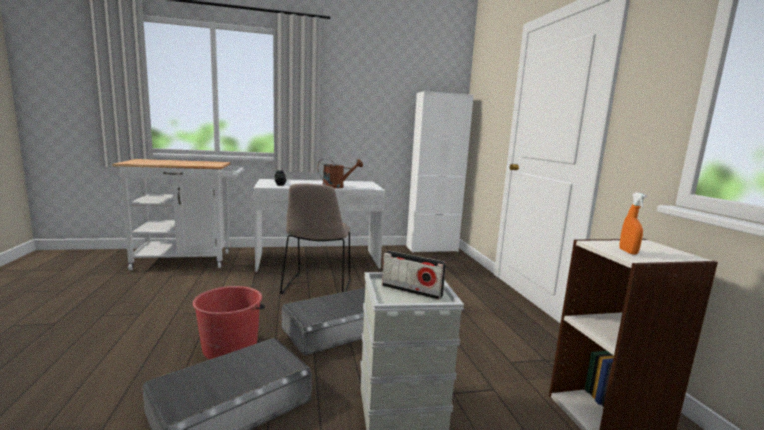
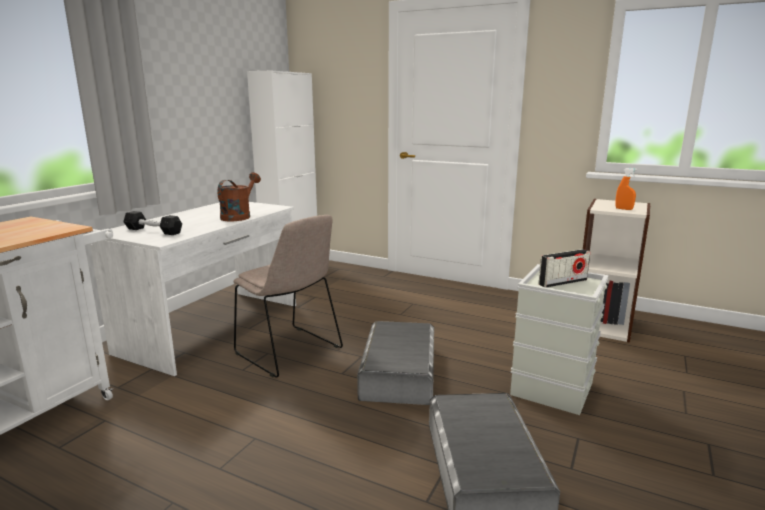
camera: 50 degrees left, 5 degrees up
(230, 347) = (367, 443): red bucket -> none

